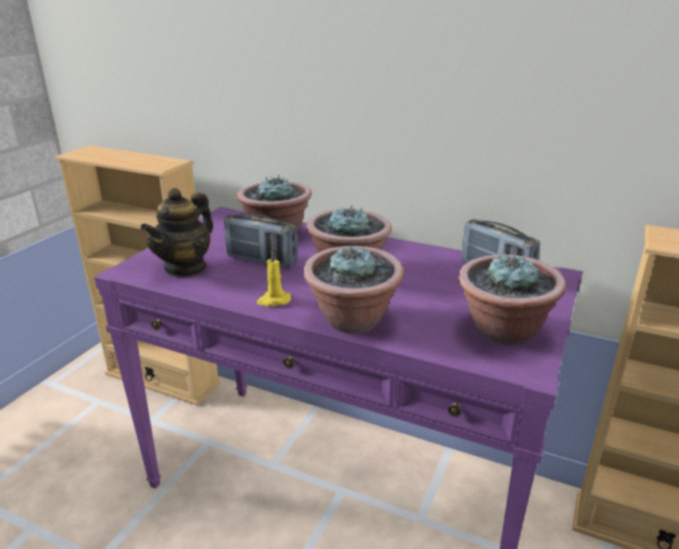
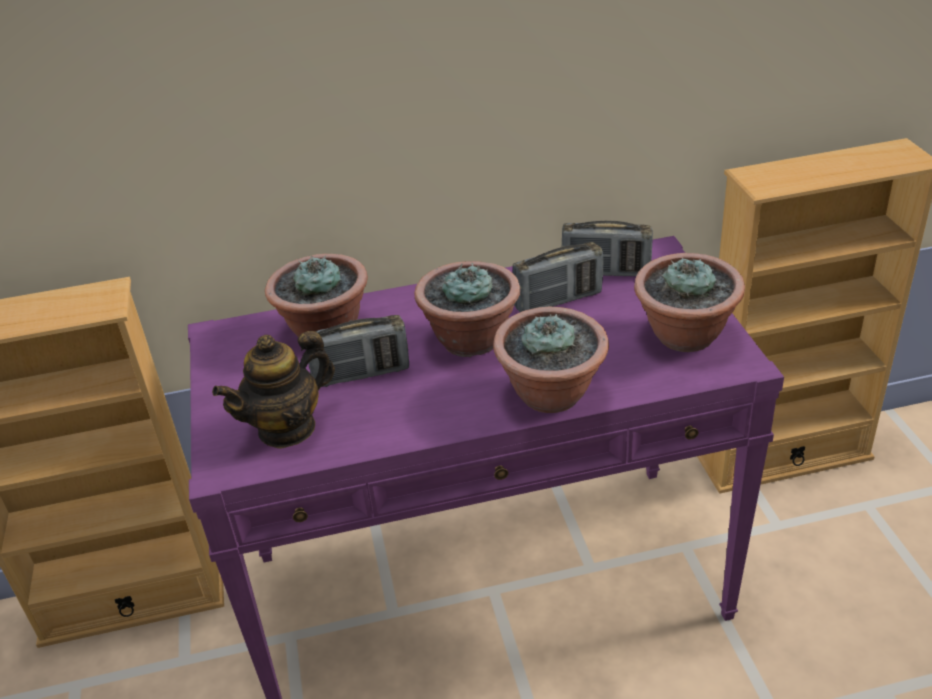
camera: 35 degrees left, 10 degrees up
(185, 267) = (287, 428): teapot -> teapot turned 60 degrees clockwise
(273, 300) = (447, 415): yellow candle -> none
(437, 273) = (558, 300): none -> radio

